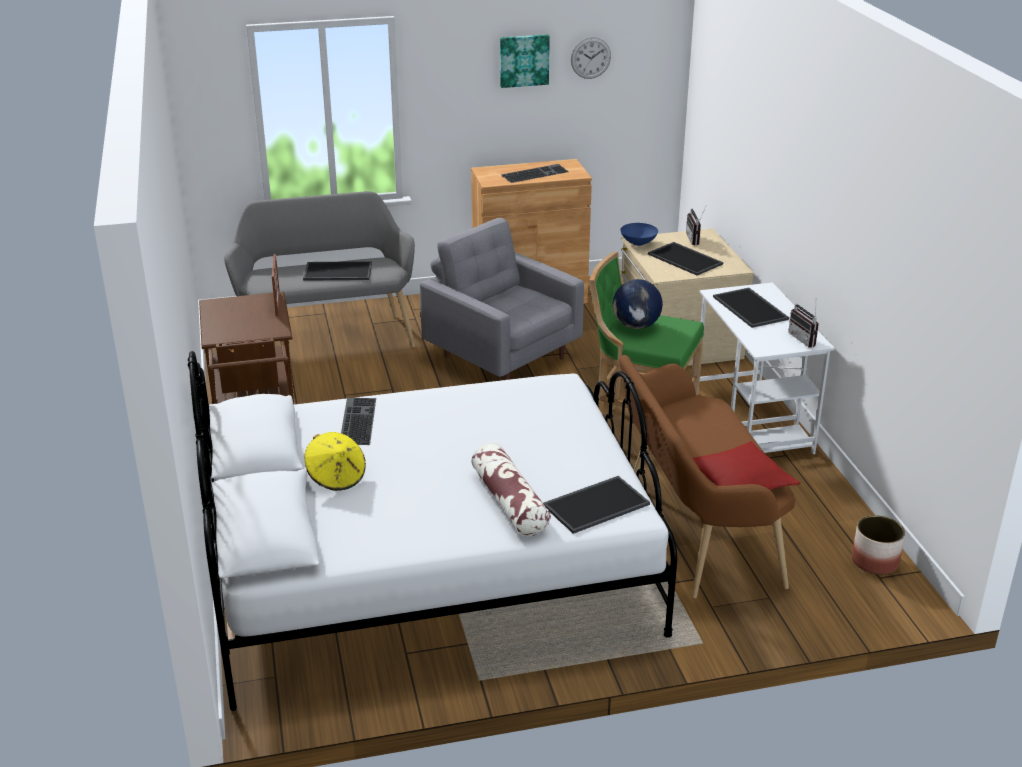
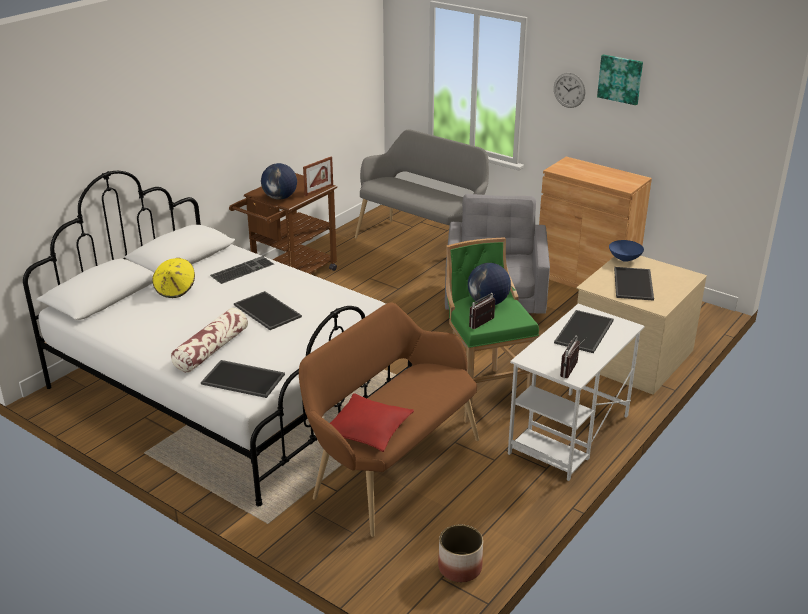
camera: 50 degrees right, 0 degrees up
(254, 330) = (280, 198): none -> globe
(337, 272) = (423, 196): tray -> tray (266, 311)
(535, 173) = (598, 175): keyboard -> none
(590, 58) = (677, 92): wall clock -> wall clock (569, 90)
(696, 239) = (673, 276): radio -> radio (484, 324)

